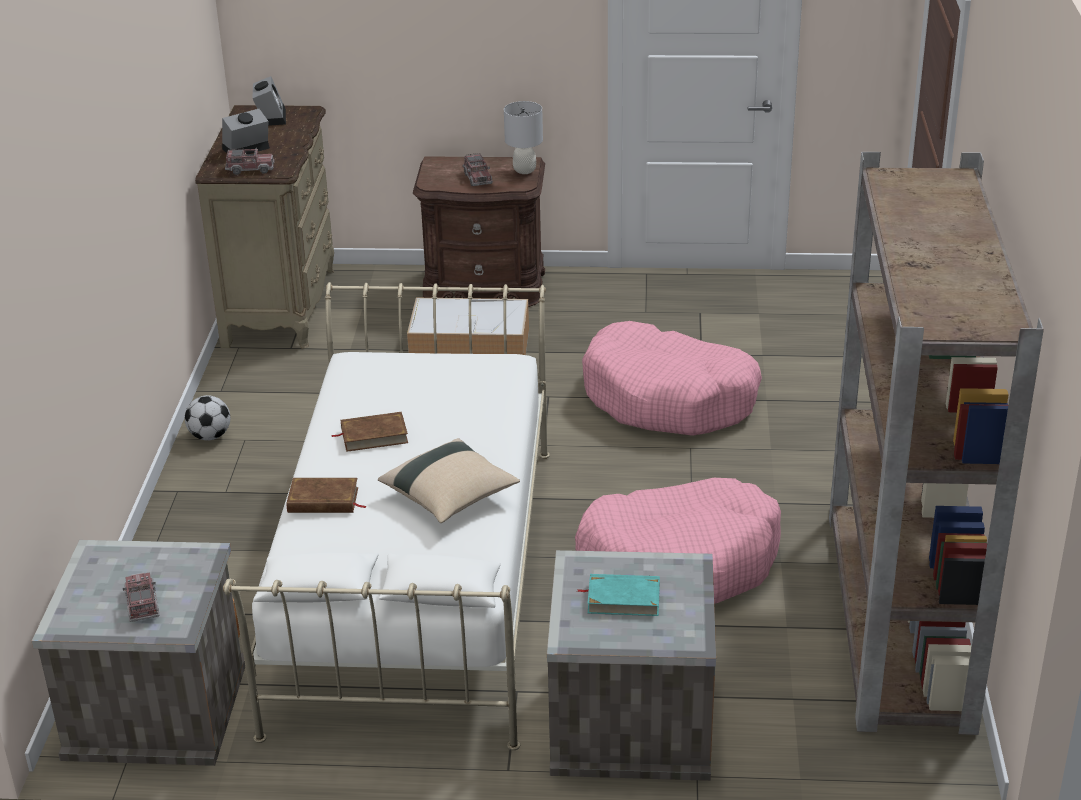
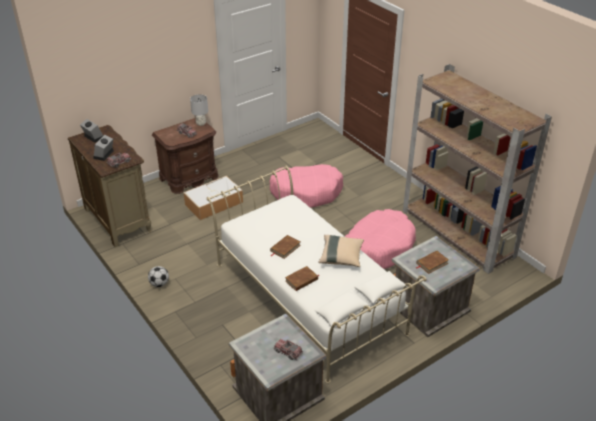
camera: 40 degrees left, 5 degrees up
(623, 599) = (432, 263): turquoise book -> brown book

